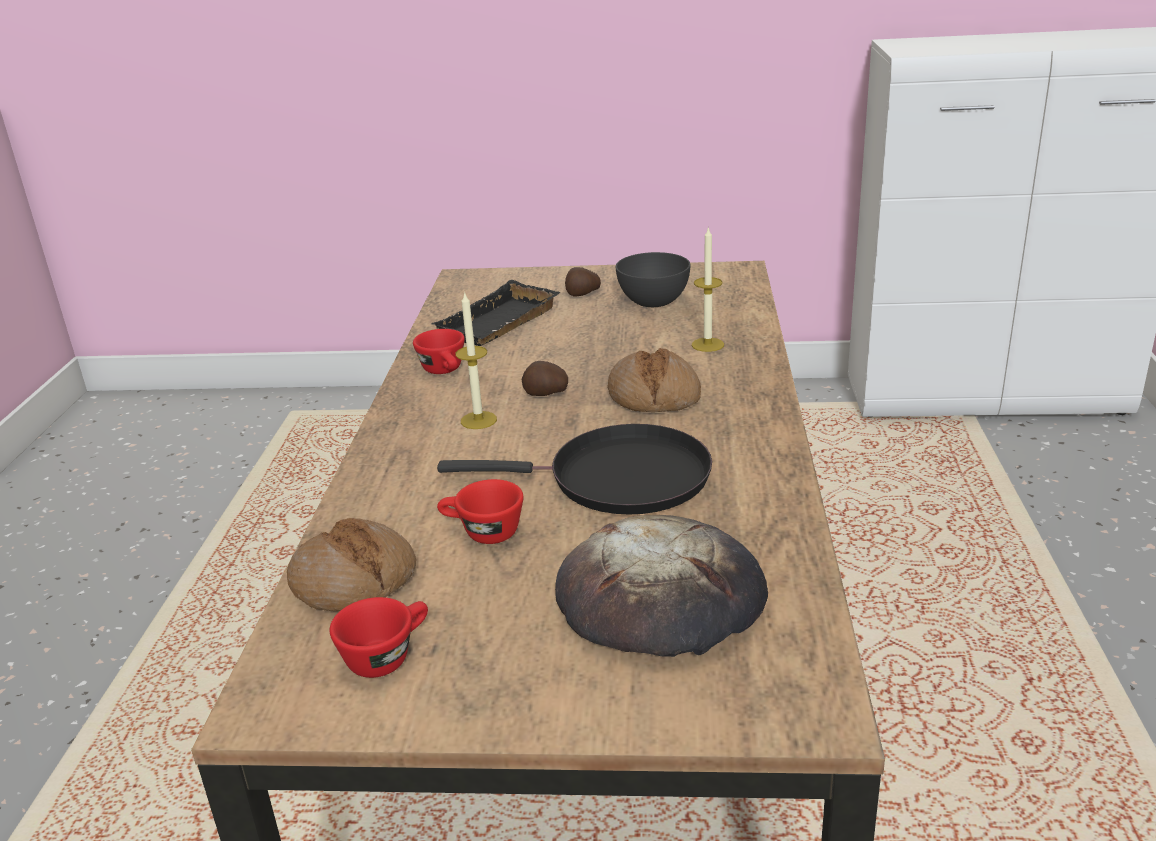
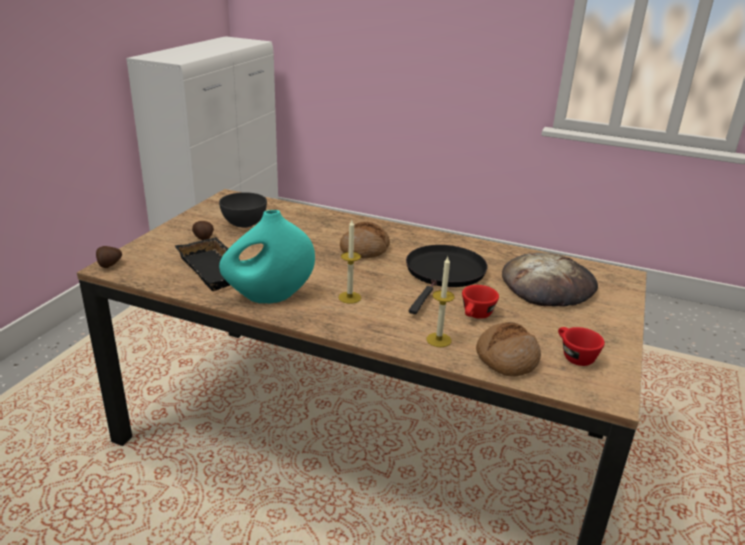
camera: 75 degrees left, 0 degrees up
(445, 371) = (269, 297): red cup -> turquoise vase
(546, 394) = (335, 274): potato -> potato (109, 265)
(707, 344) = (317, 224): candle -> candle (438, 340)

